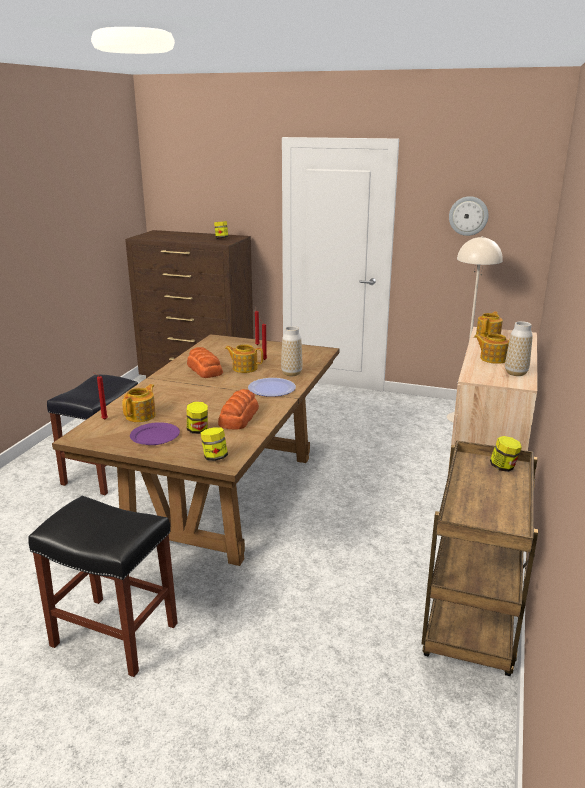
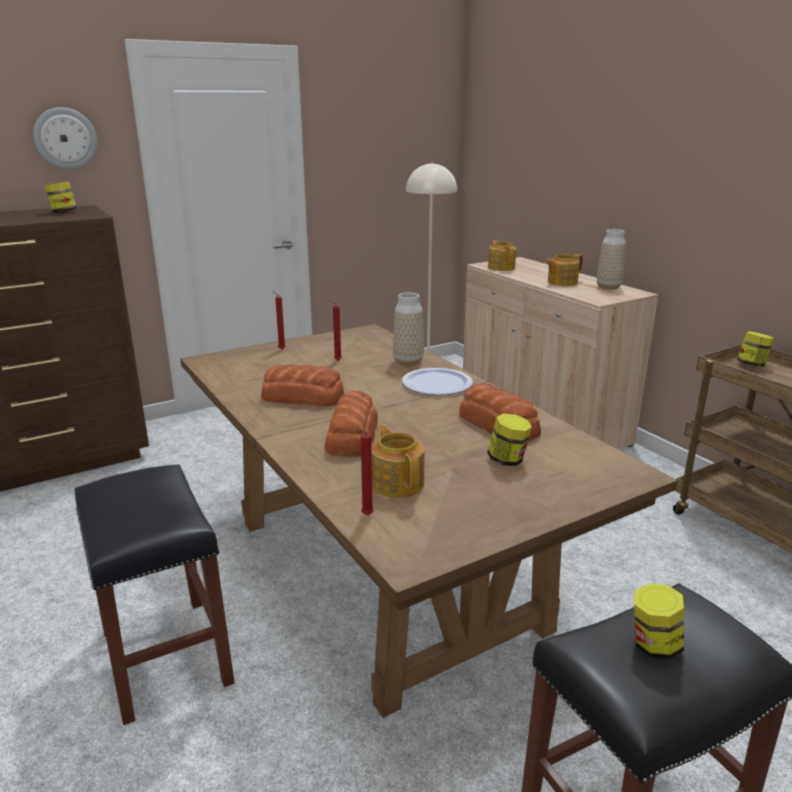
camera: 50 degrees left, 0 degrees up
(154, 436) = (489, 494): purple plate -> none
(176, 392) = (351, 436): none -> bread
(214, 457) = (609, 475): jar -> jar (654, 645)
(244, 368) = (344, 377): teapot -> none
(468, 216) = (384, 144): wall clock -> wall clock (65, 138)

